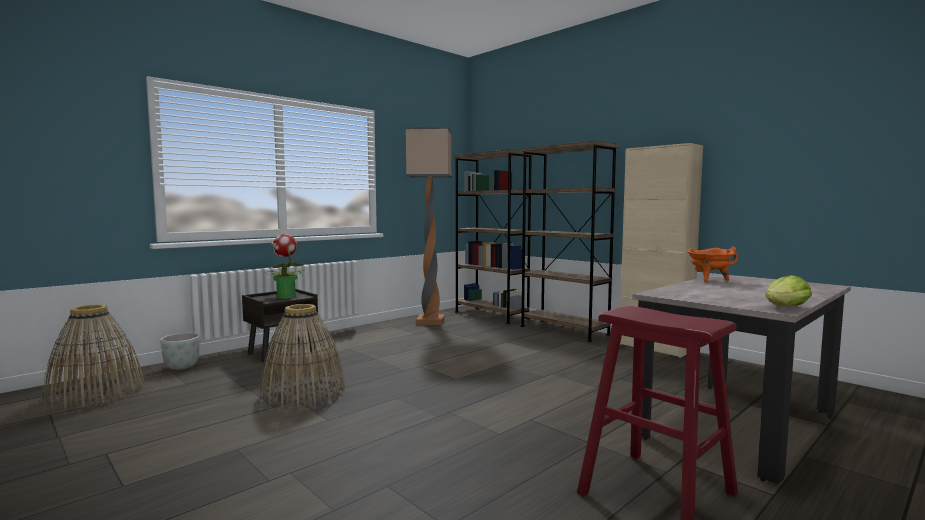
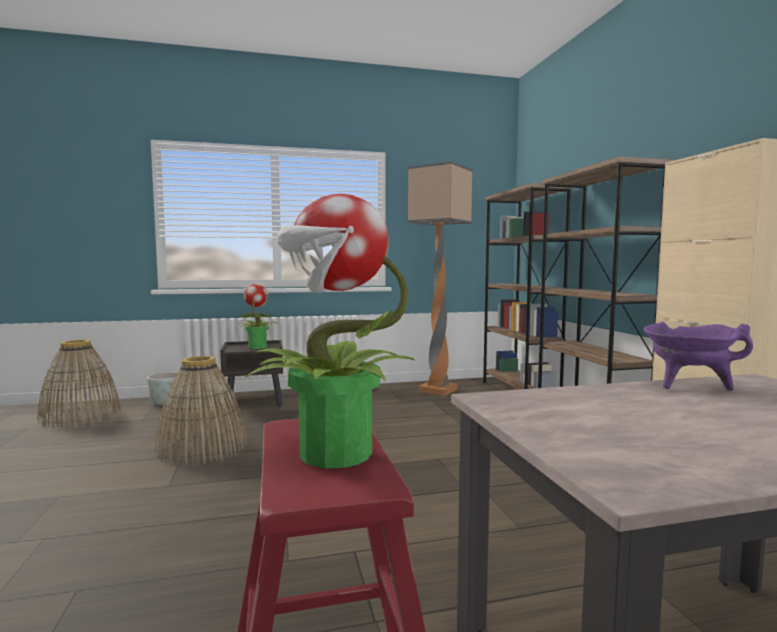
camera: 30 degrees right, 0 degrees up
(670, 317) = (332, 453): none -> potted plant
(709, 280) = (688, 385): orange cooking pot -> purple cooking pot
(785, 307) = (667, 482): lettuce -> none

